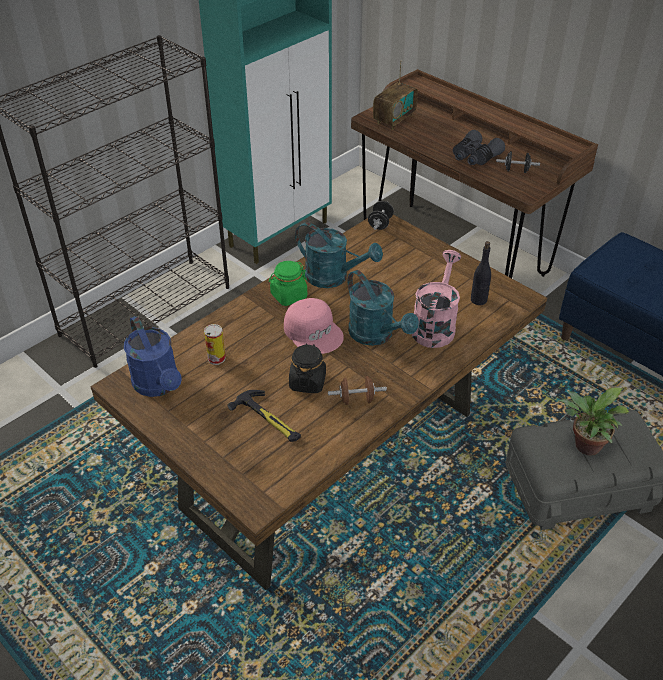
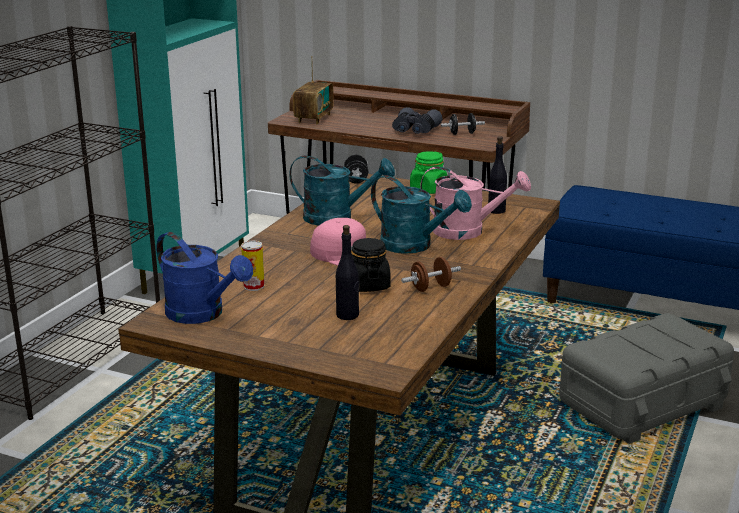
camera: 20 degrees left, 20 degrees down
(268, 419) = (348, 315): hammer -> black bottle
(288, 296) = (299, 235): green jar -> green jar (428, 189)
(435, 325) = (468, 231): pink watering can -> pink watering can turned 105 degrees clockwise
(584, 447) = (642, 344): potted plant -> none

